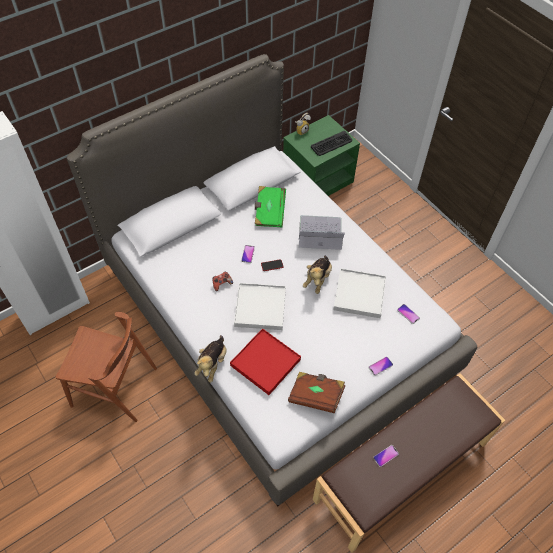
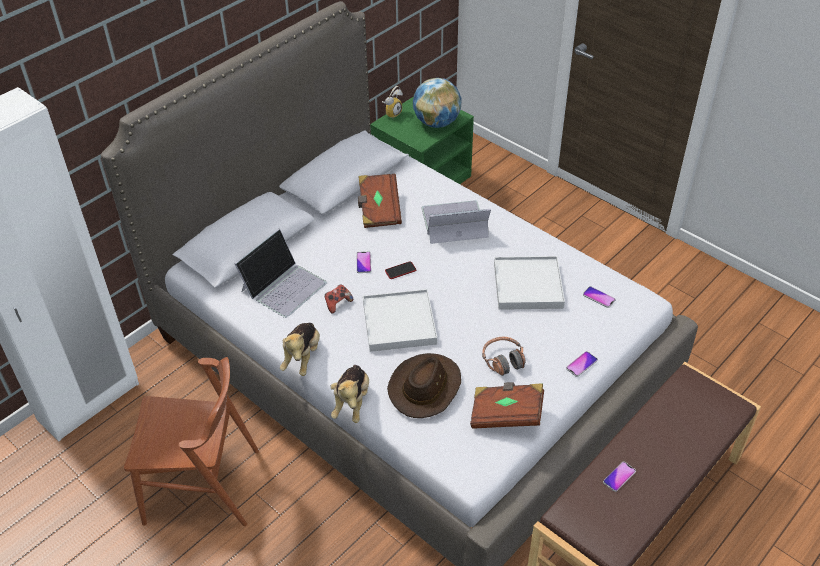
camera: 10 degrees left, 10 degrees down
(188, 262) = (283, 286): none -> laptop
(265, 362) = (425, 387): red tray -> brown hat
(269, 212) = (378, 210): green book -> brown book
(317, 279) = (467, 277): plush toy -> plush toy (302, 357)
(325, 352) = (503, 360): none -> headphones
(331, 144) = (436, 122): keyboard -> globe

